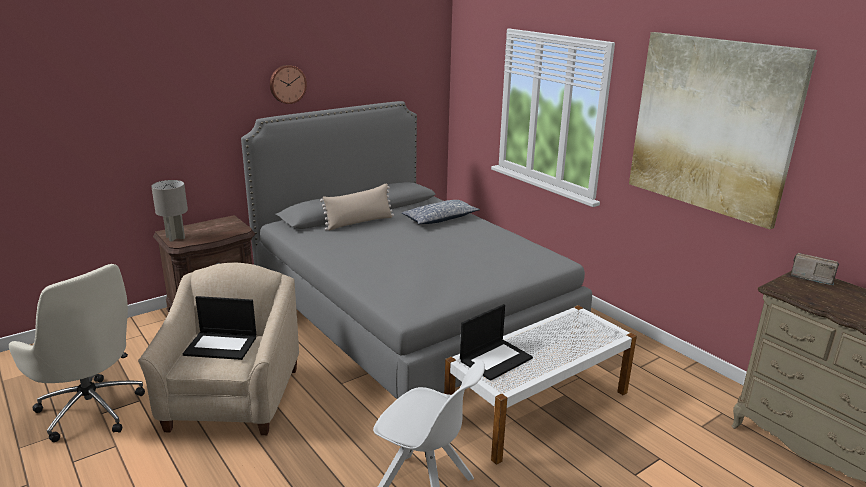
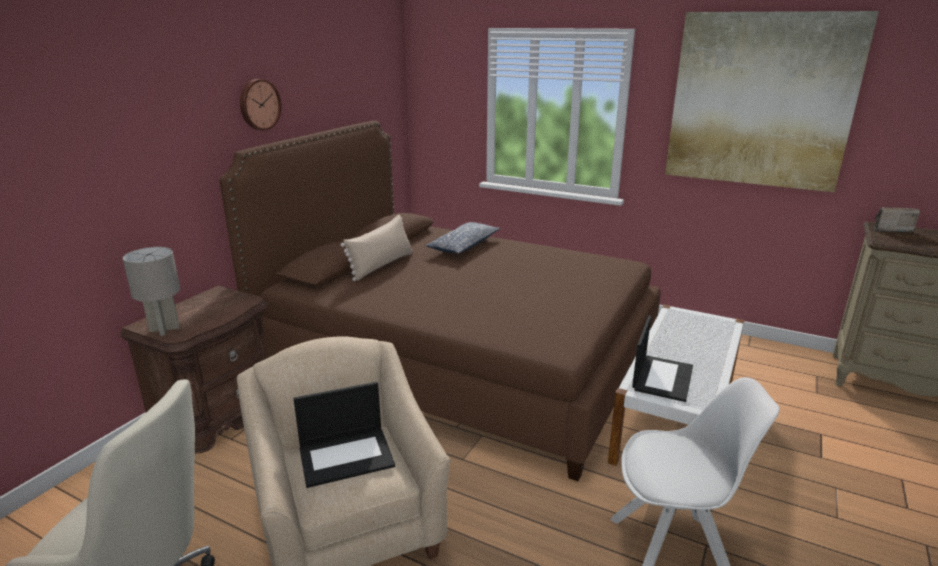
camera: 25 degrees left, 0 degrees up
(408, 313) = (458, 359): grey bed -> brown bed

